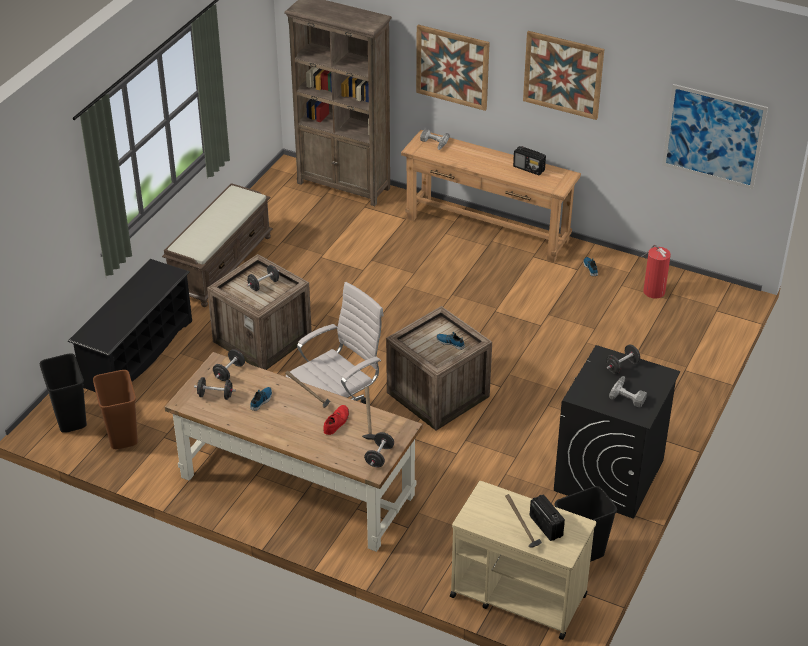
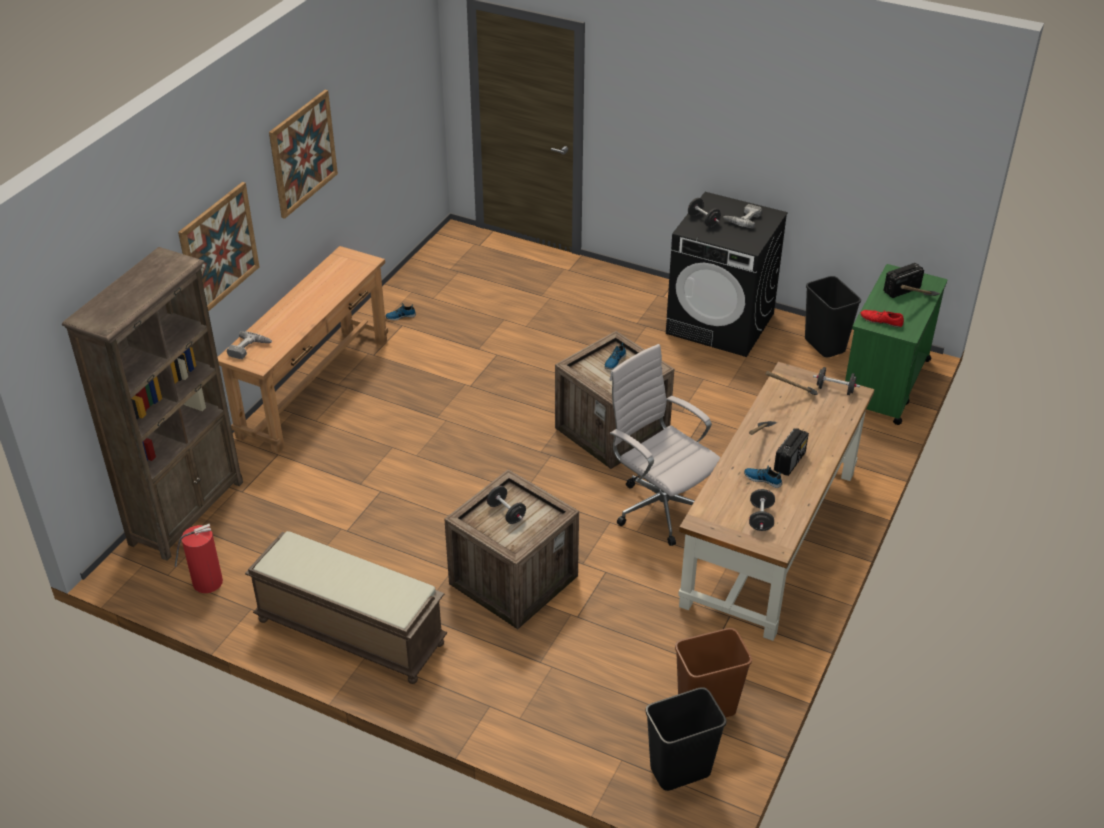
camera: 90 degrees left, 0 degrees up
(137, 353) = (541, 709): black shoe rack -> none
(229, 372) = (717, 509): black dumbbell -> none
(336, 422) = (788, 420): red shoe -> red shoe (881, 321)
(517, 595) = (885, 384): beige cart -> green cart
(529, 169) = (324, 279): radio -> radio (790, 461)
(653, 290) = (444, 279): fire extinguisher -> fire extinguisher (206, 582)
(713, 136) = (404, 100): picture -> none

